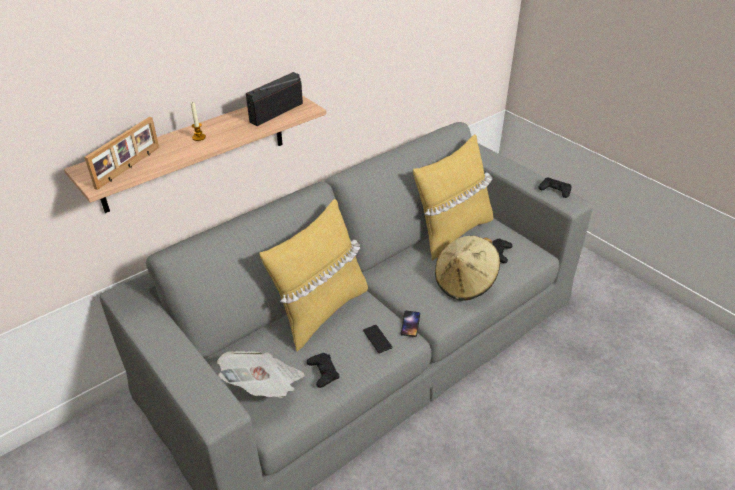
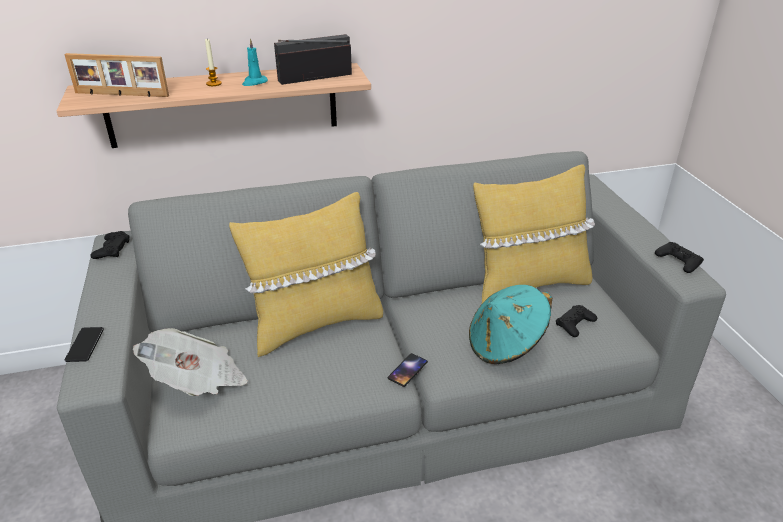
camera: 25 degrees right, 5 degrees down
(129, 167) = (121, 95): picture frame -> picture frame turned 45 degrees clockwise
(232, 129) = (254, 82): none -> turquoise candle
(323, 372) = (268, 388): black game controller -> black game controller (111, 249)
(377, 339) = (355, 374): phone -> phone (85, 345)
(465, 283) = (506, 345): beige hat -> turquoise hat

